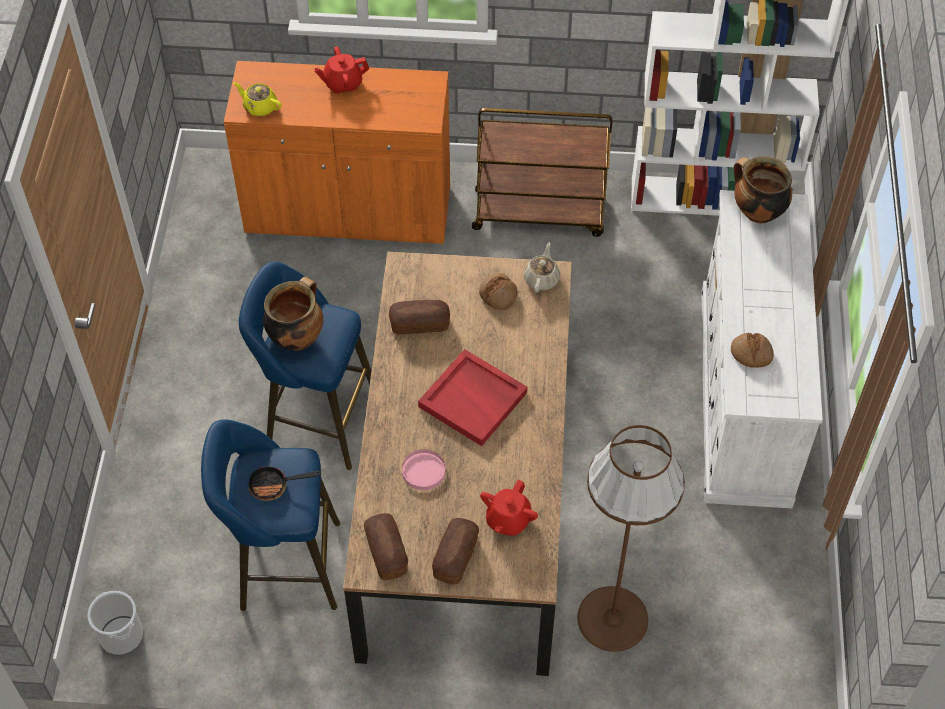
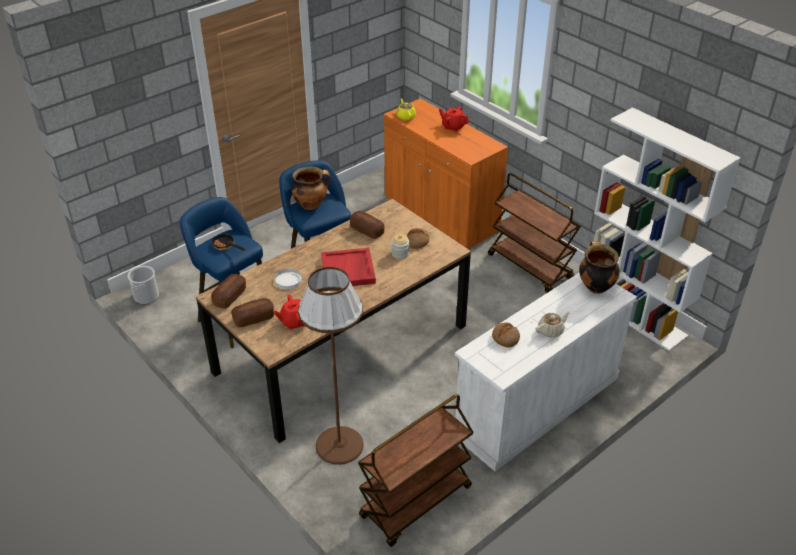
camera: 45 degrees right, 15 degrees down
(423, 471) = (288, 280): pink plate -> white plate
(501, 328) = (400, 254): none -> jar
(541, 278) = (446, 248): beige teapot -> beige teapot (551, 331)
(763, 612) = (416, 503): none -> brown cart

